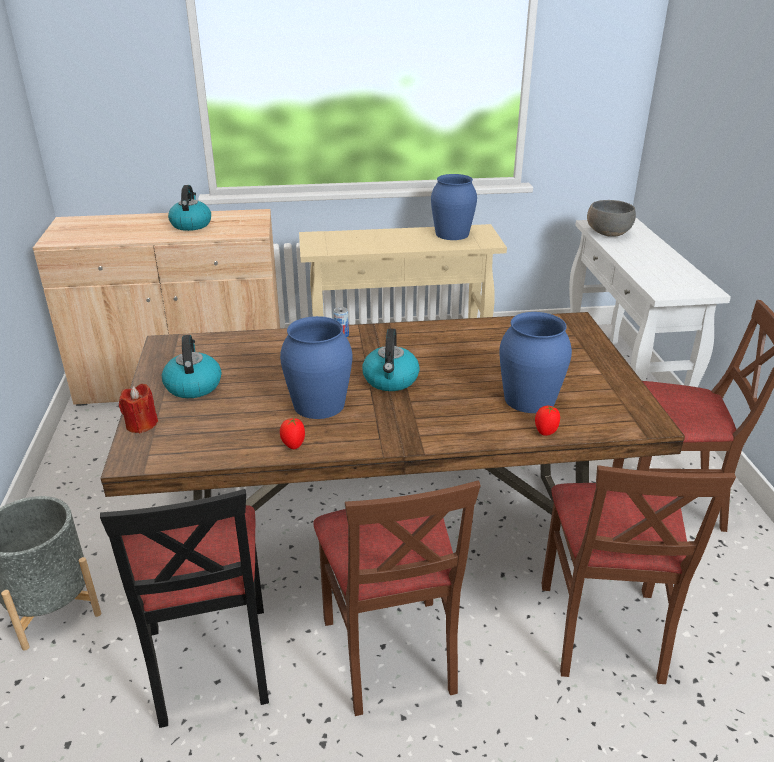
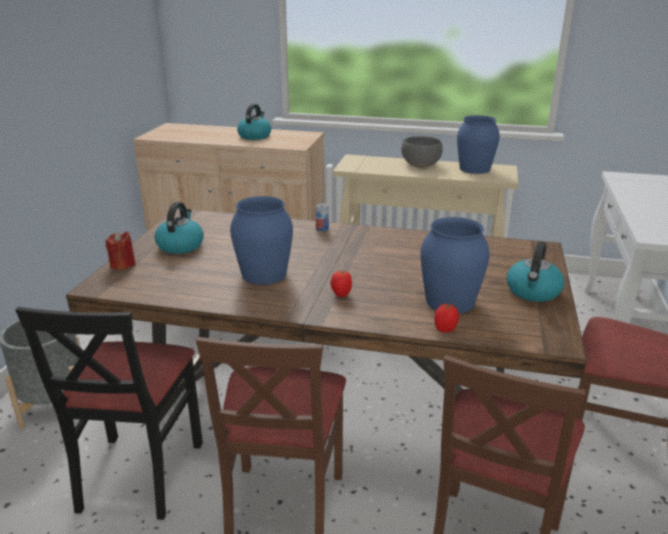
camera: 20 degrees right, 5 degrees down
(293, 445) = (220, 299): tomato -> tomato (341, 294)
(391, 380) = (337, 267): kettle -> kettle (533, 292)
(608, 233) = (628, 184): grey bowl -> grey bowl (420, 164)

